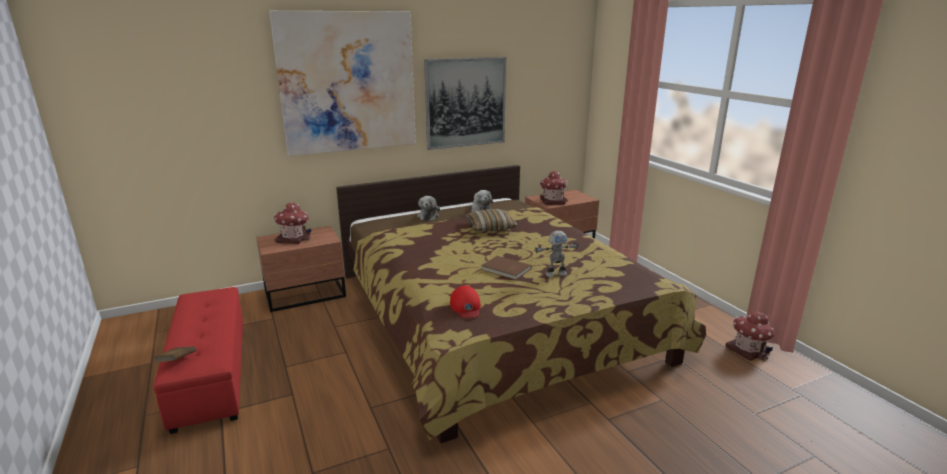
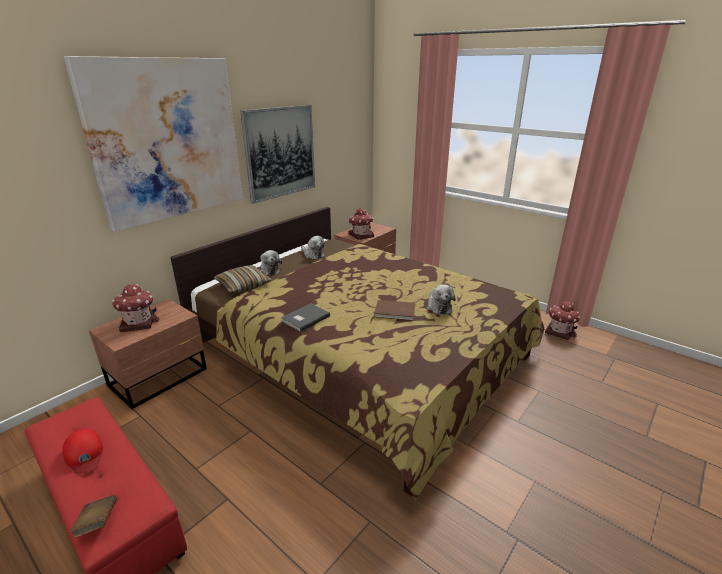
camera: 25 degrees left, 5 degrees up
(417, 258) = (304, 318): none -> grey book
(466, 306) = (397, 360): red cap -> red cap (84, 454)
(490, 227) = (341, 271): pillow -> pillow (243, 285)
(555, 274) = (438, 306): toy robot -> plush toy

